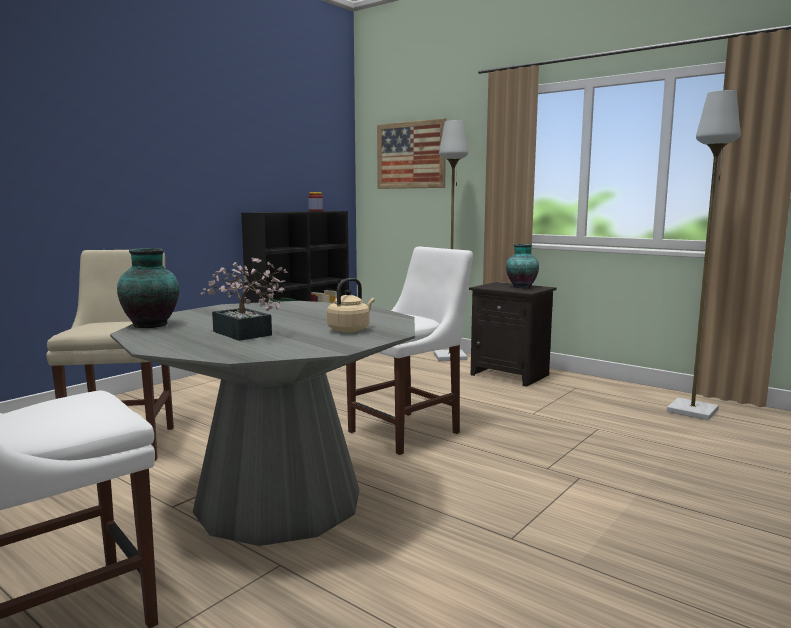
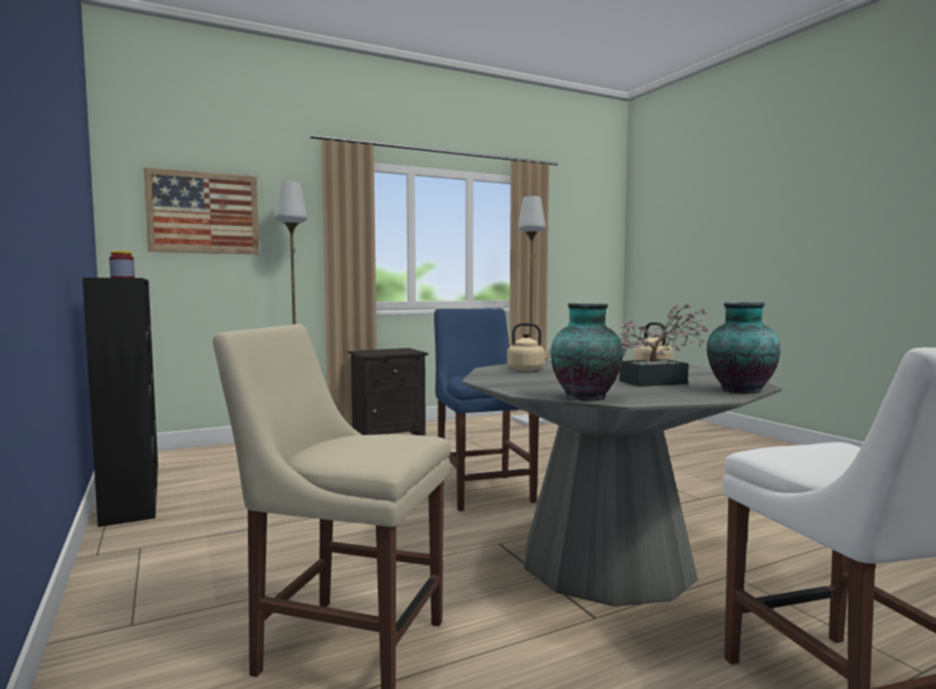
camera: 65 degrees left, 5 degrees down
(298, 308) = (528, 369): none -> beige kettle
(408, 431) = (483, 490): white chair -> blue chair
(521, 287) = (389, 350): vase -> vase (740, 391)

